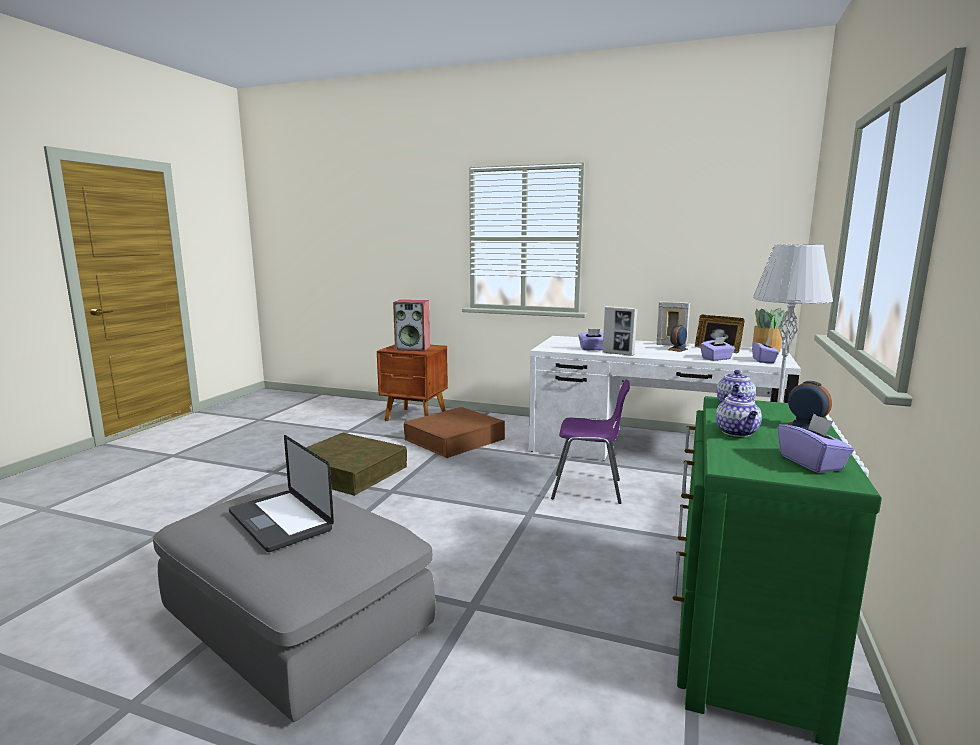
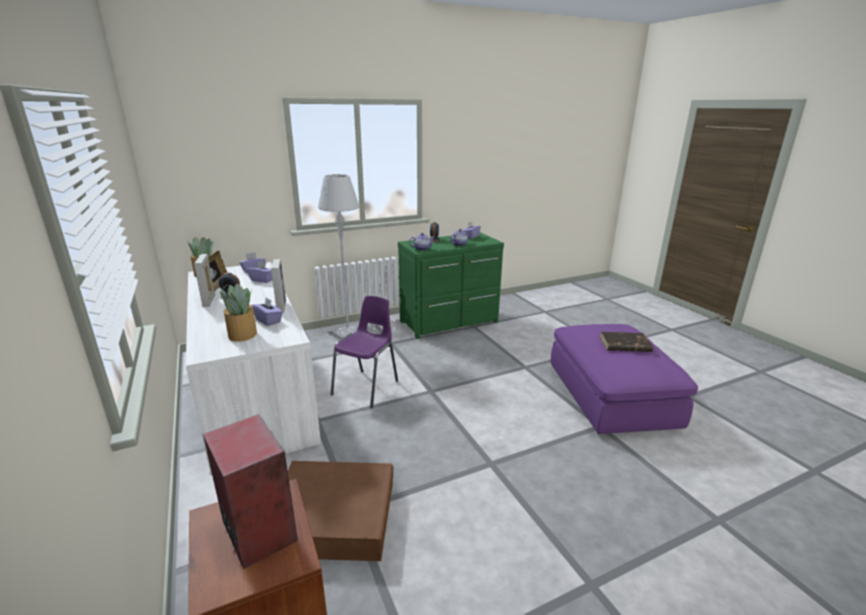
camera: 135 degrees left, 10 degrees up
(280, 521) = (624, 345): laptop -> brown book
(299, 621) = (609, 396): grey ottoman -> purple ottoman
(348, 471) = (504, 523): brown storage box -> none
(576, 343) = (242, 335): none -> potted plant
(588, 489) = (367, 387): purple chair -> purple chair turned 60 degrees clockwise

